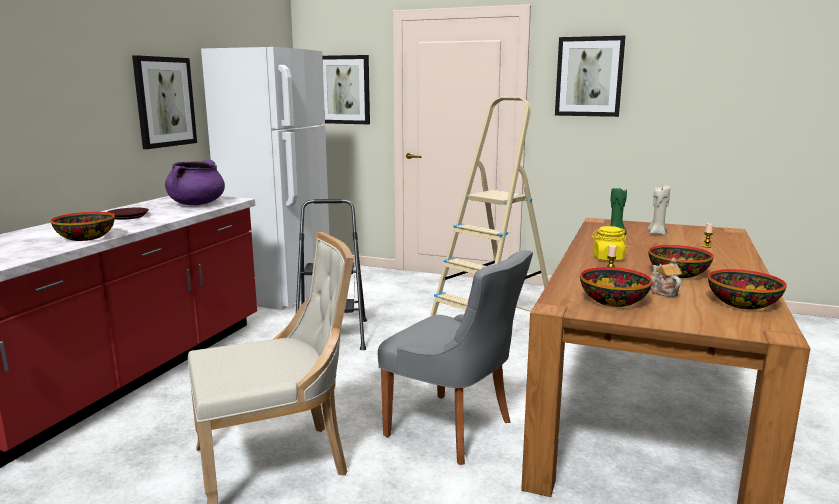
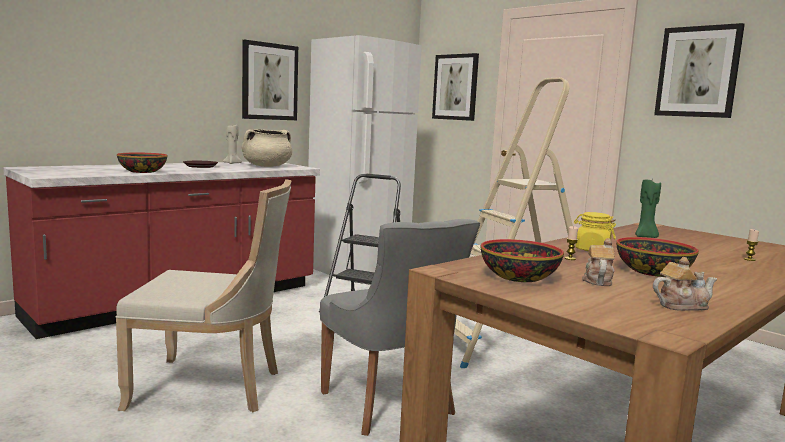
camera: 25 degrees right, 5 degrees down
(197, 204) = (267, 166): purple cooking pot -> beige cooking pot
(657, 233) = (704, 242): beige candle -> beige candle (232, 163)
(742, 304) = (681, 305): bowl -> teapot

